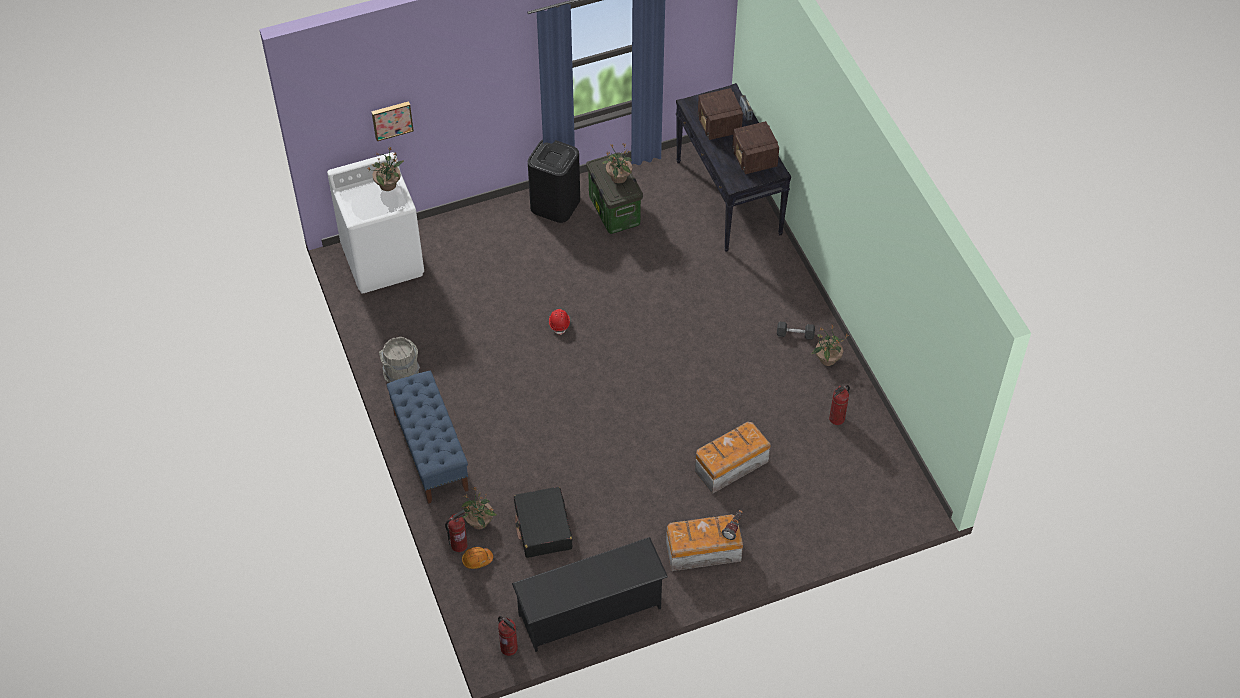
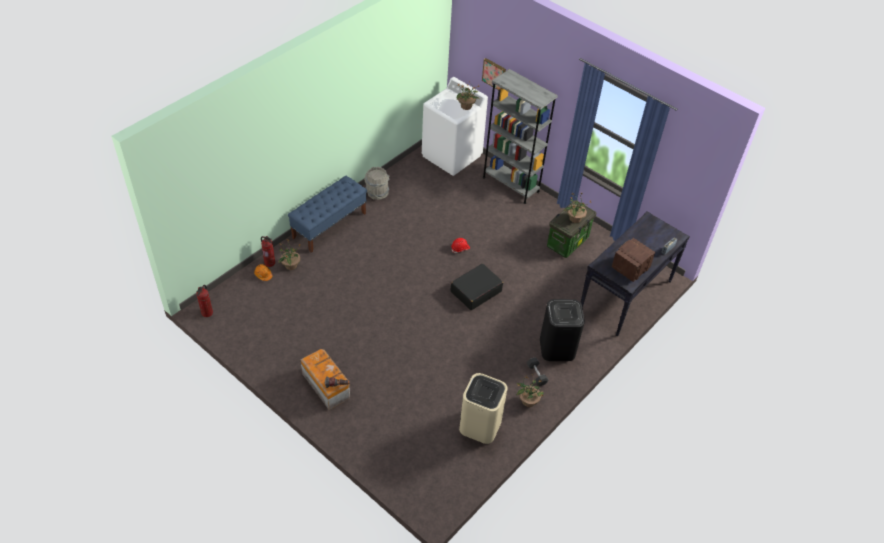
camera: 60 degrees right, 5 degrees down
(479, 221) = (510, 184): none -> grey bookcase
(543, 528) = (302, 297): black suitcase -> black suitcase (475, 291)
(555, 204) = (550, 213): black trash can -> black trash can (557, 348)
(590, 611) = (251, 343): black shoe rack -> none
(719, 126) = (643, 240): radio -> none
(729, 466) = (403, 376): storage box -> none
(837, 419) = (480, 425): fire extinguisher -> beige trash can

